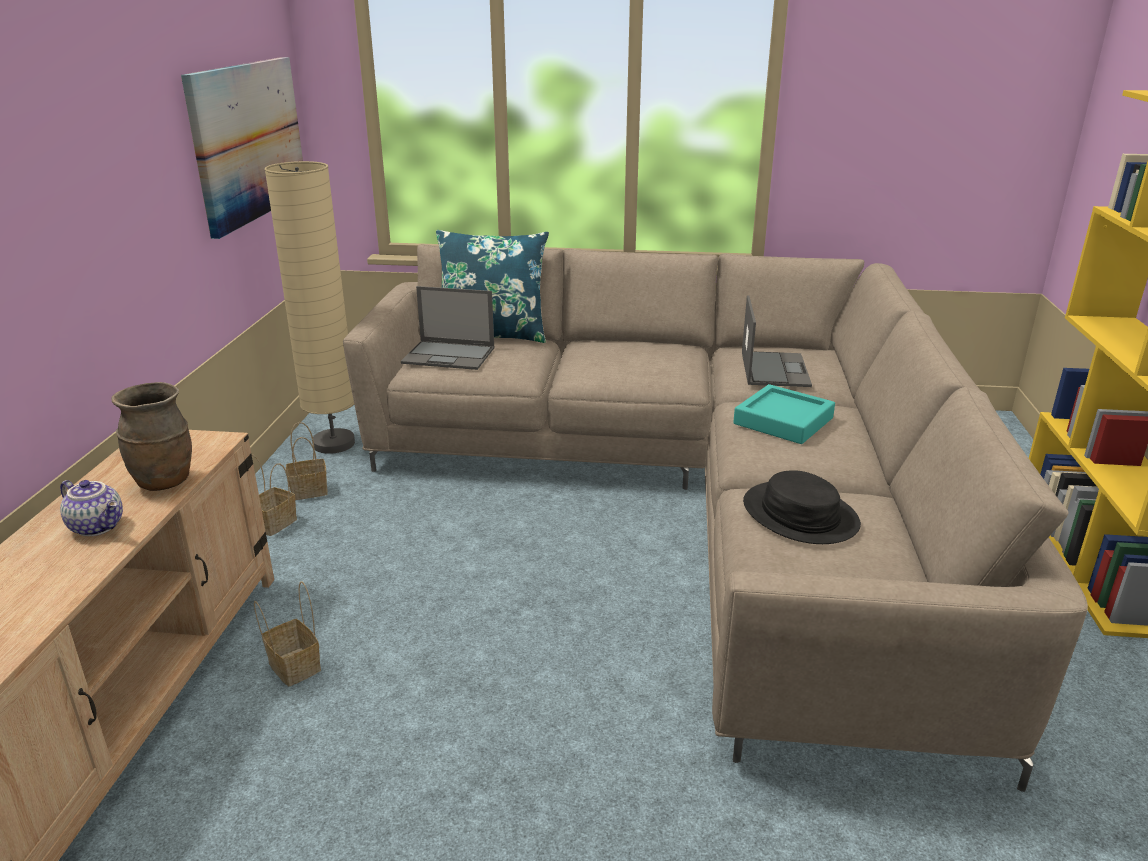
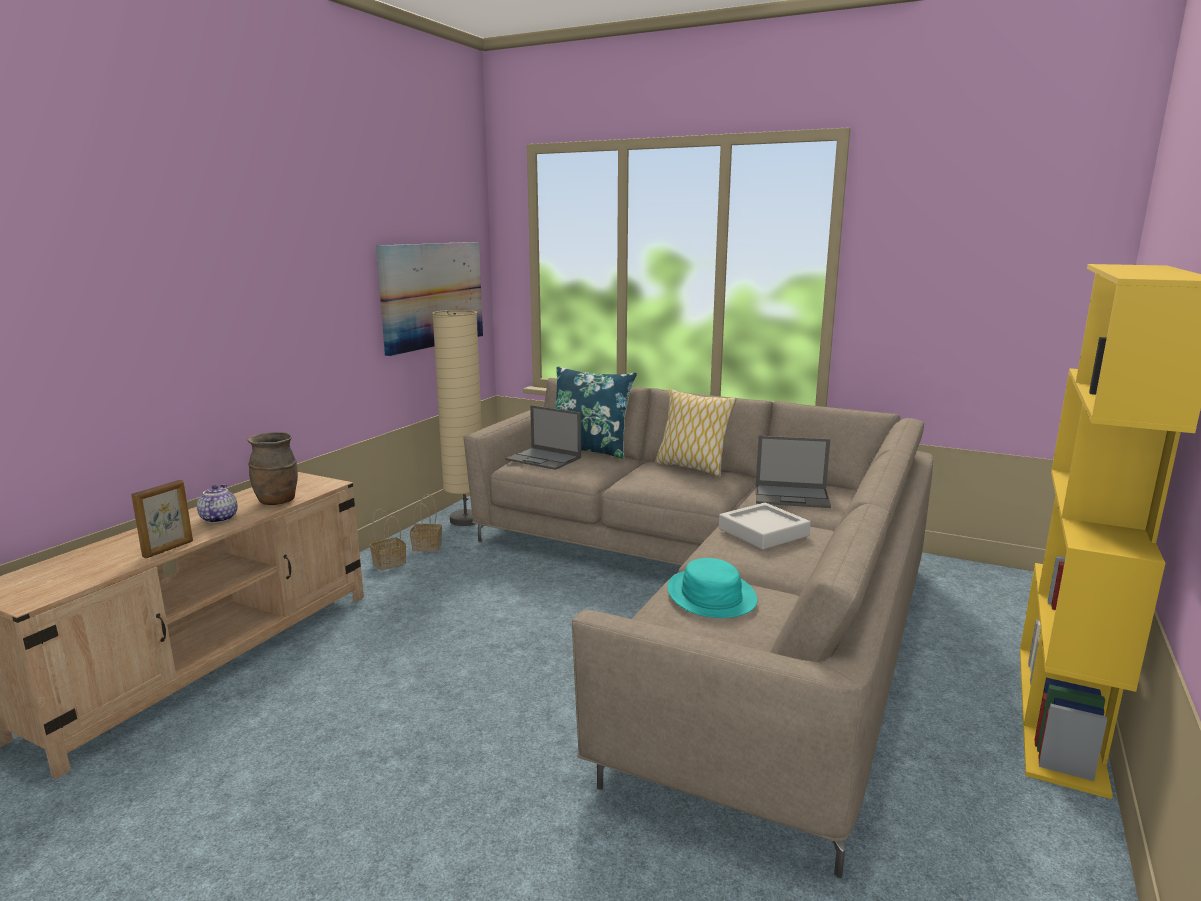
camera: 20 degrees right, 10 degrees down
(69, 592) = (169, 549): none -> picture frame
(98, 526) = (218, 518): teapot -> teapot turned 150 degrees counterclockwise
(293, 666) = (335, 652): basket -> none
(634, 345) = (692, 467): none -> pillow
(774, 369) = (792, 496): laptop -> laptop turned 75 degrees clockwise
(783, 421) = (763, 532): turquoise tray -> grey tray
(799, 515) = (710, 595): black hat -> turquoise hat

